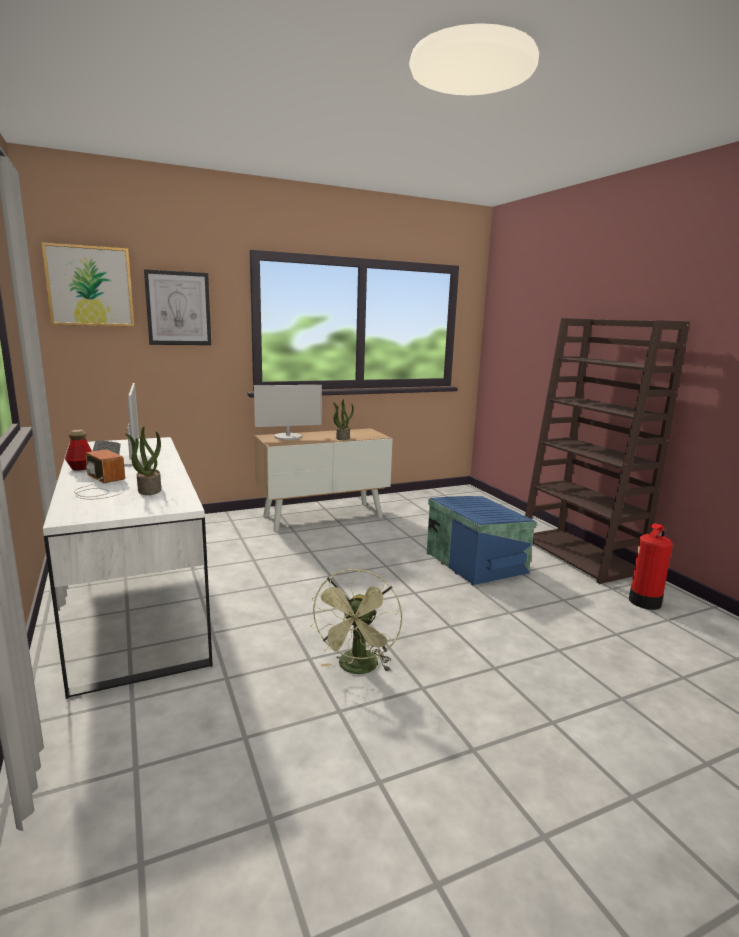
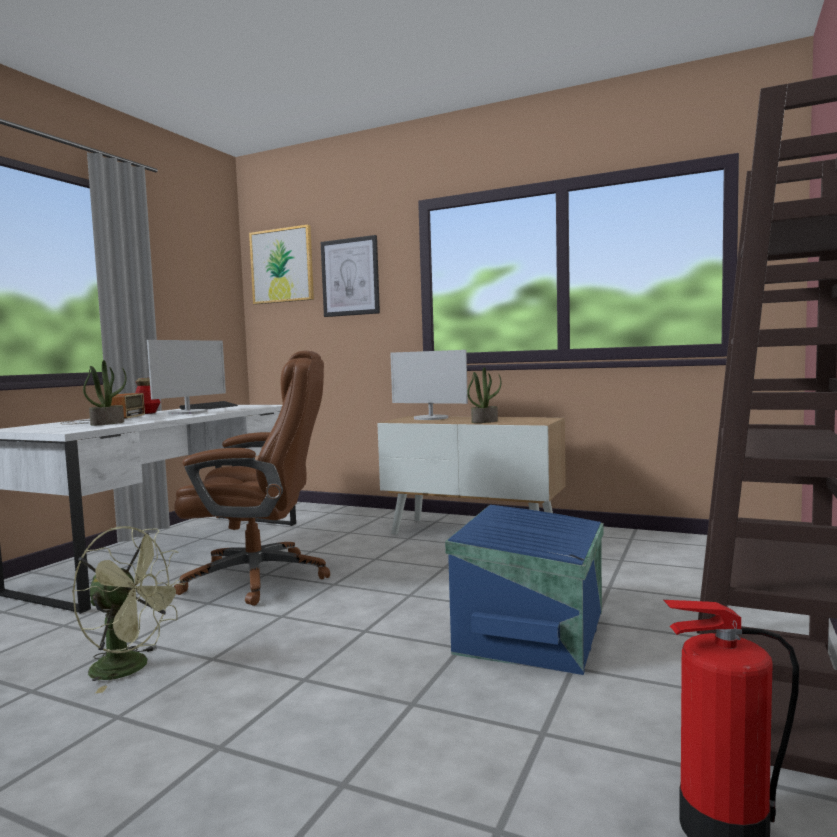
camera: 50 degrees right, 10 degrees down
(273, 589) = (260, 578): none -> brown office chair
(357, 669) = (131, 668): green fan -> green fan turned 135 degrees counterclockwise

